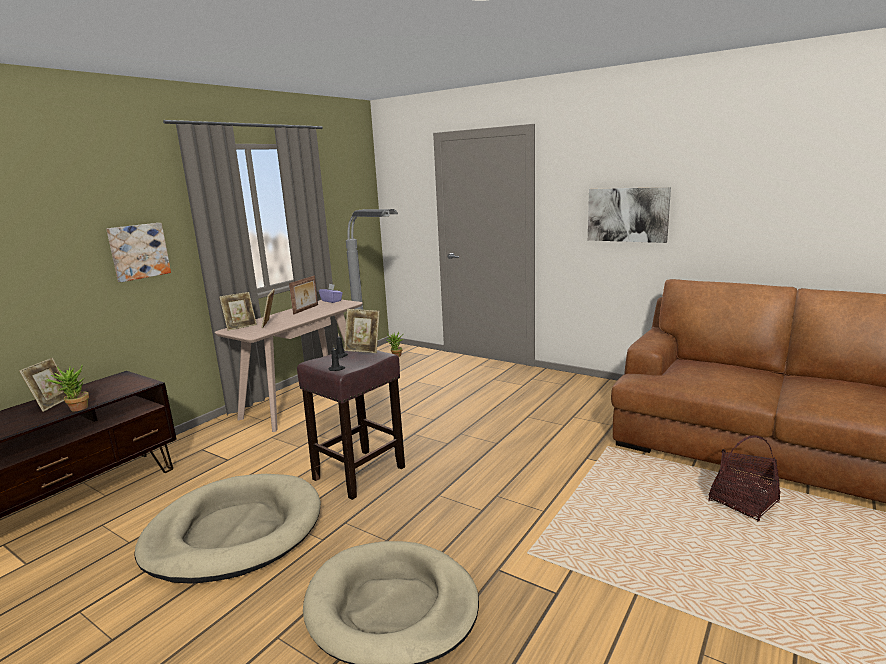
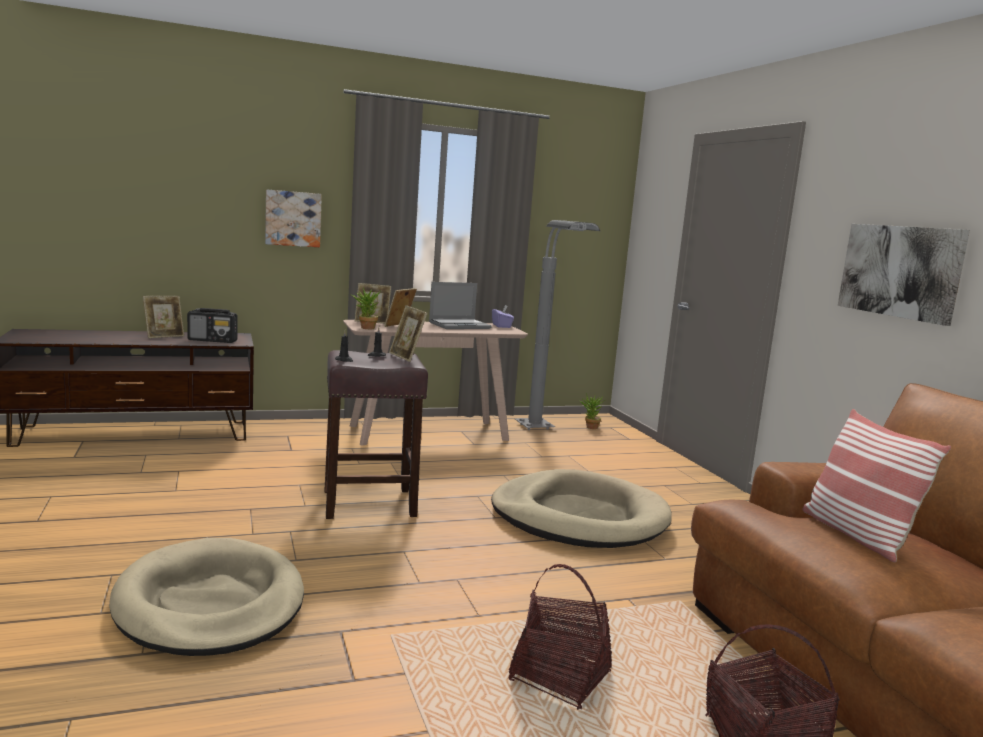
camera: 35 degrees right, 5 degrees down
(75, 409) = (166, 343): potted plant -> potted plant (365, 328)
(114, 390) = (213, 340): none -> radio
(234, 532) = (207, 498): beige dog bed -> beige dog bed (579, 517)
(306, 309) = (460, 325): picture frame -> laptop
(633, 522) = (560, 678): none -> basket
(708, 372) = (856, 535): none -> pillow

